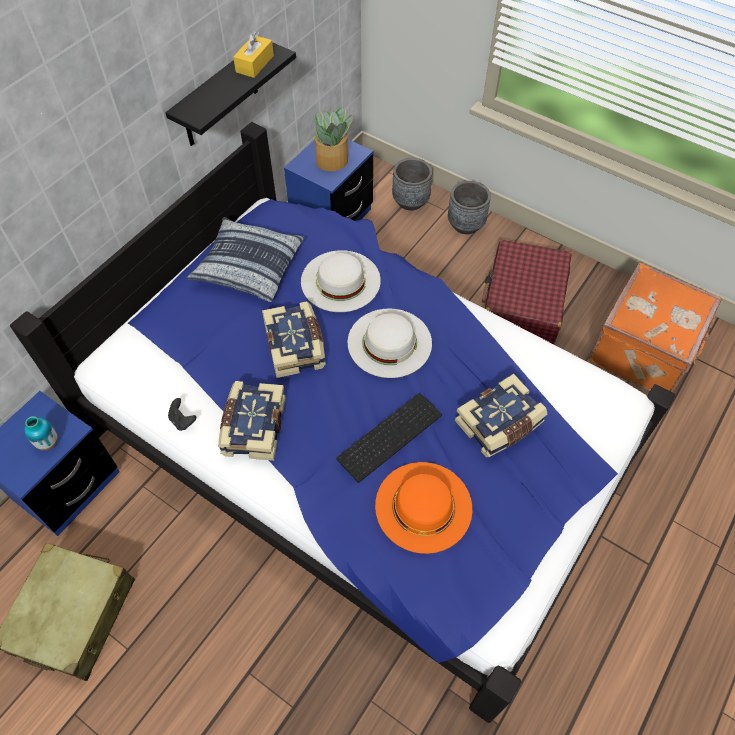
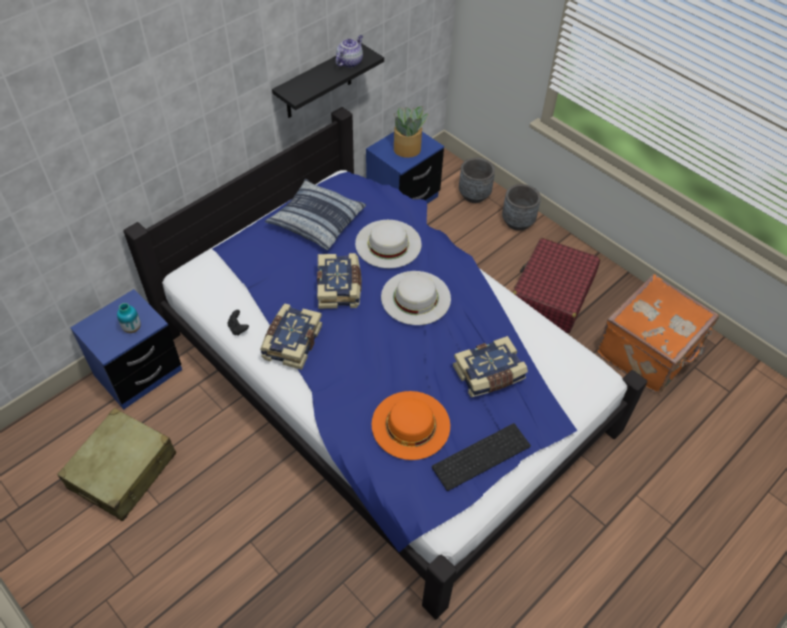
camera: 10 degrees right, 5 degrees down
(255, 64) = (349, 62): yellow tissue box -> teapot
(389, 434) = (397, 366): keyboard -> keyboard (481, 454)

